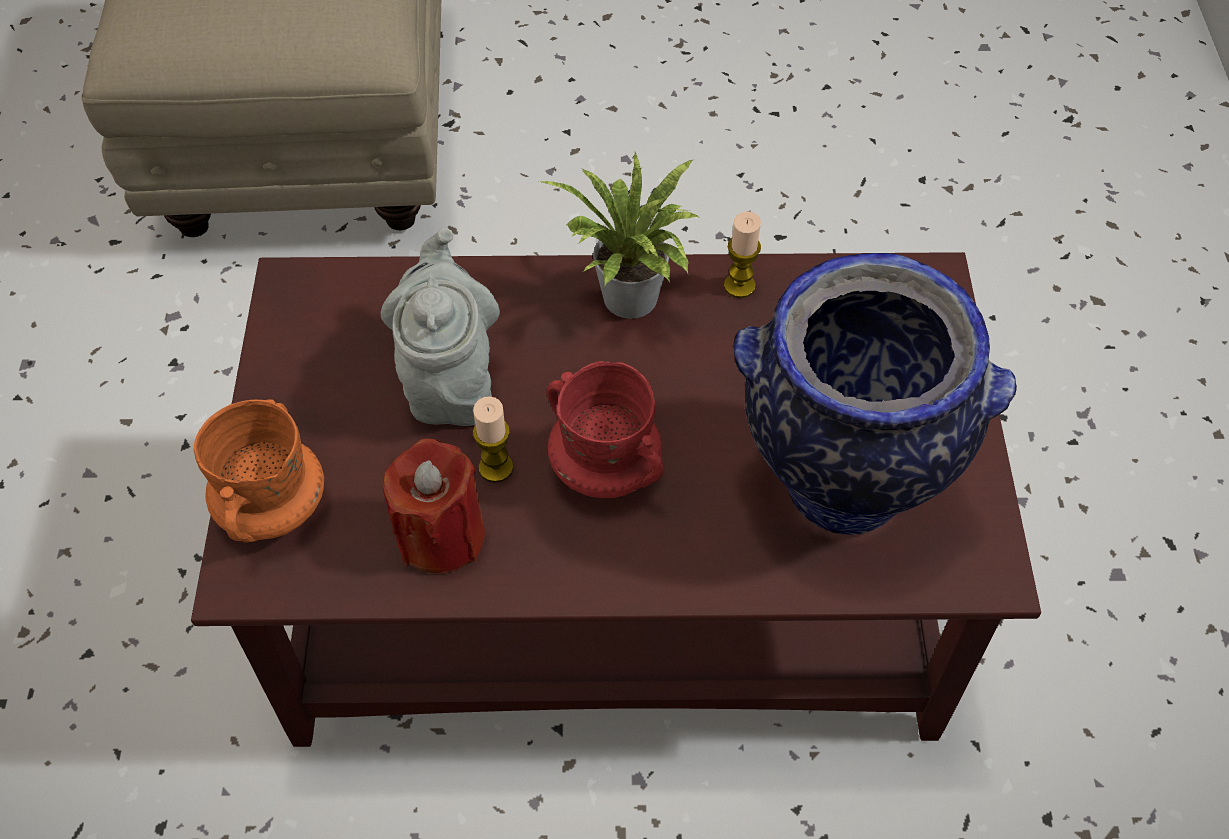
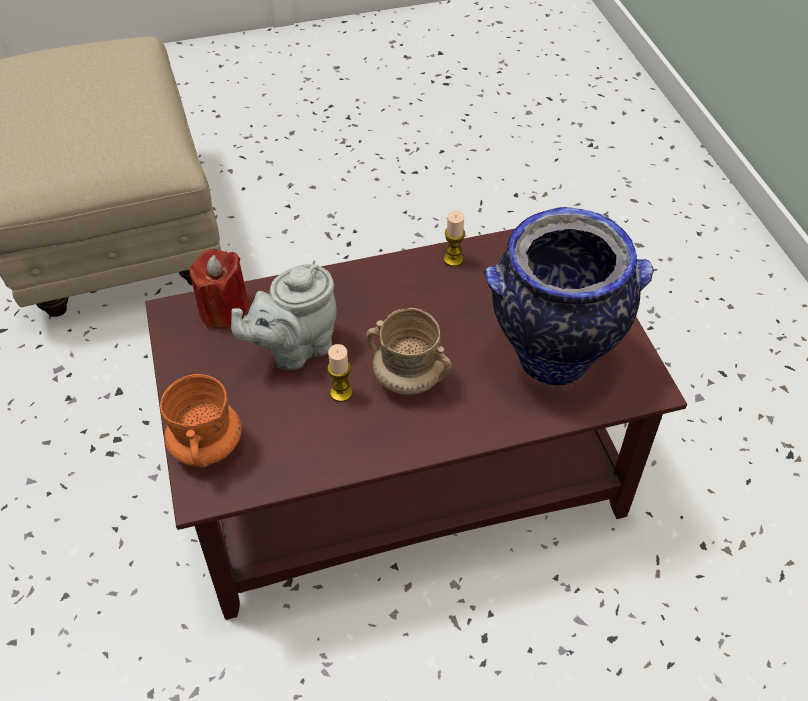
camera: 15 degrees left, 5 degrees down
(441, 535) = (320, 439): red candle -> red candle (224, 310)
(450, 380) = (295, 348): grey teapot -> grey teapot turned 105 degrees counterclockwise
(604, 468) = (408, 379): red mug -> beige mug
(630, 304) = (391, 282): potted plant -> none

